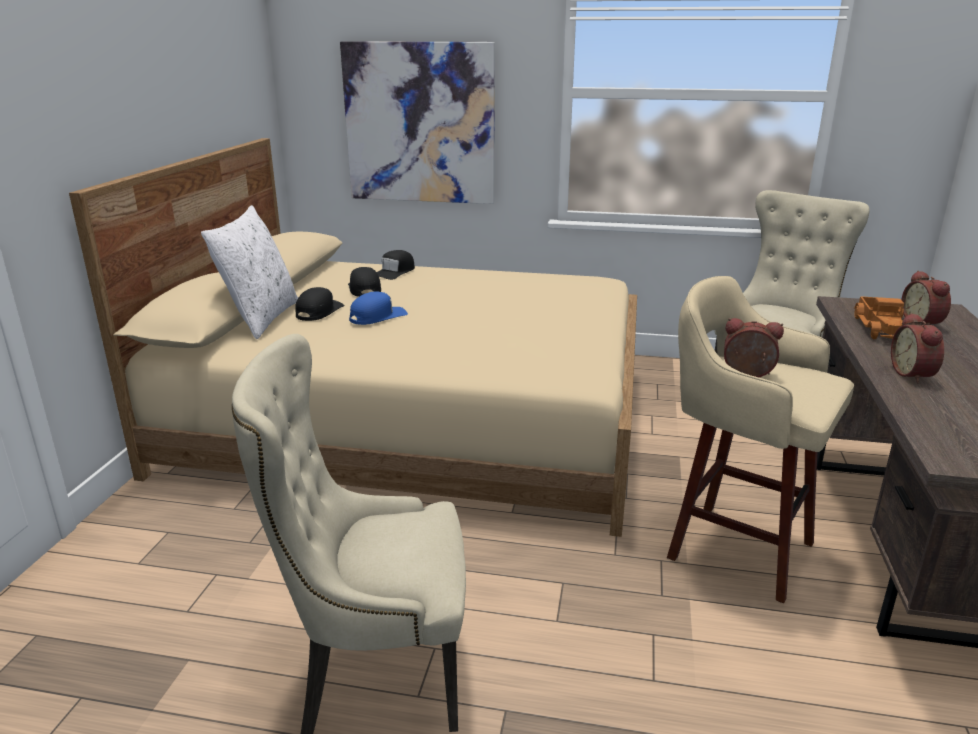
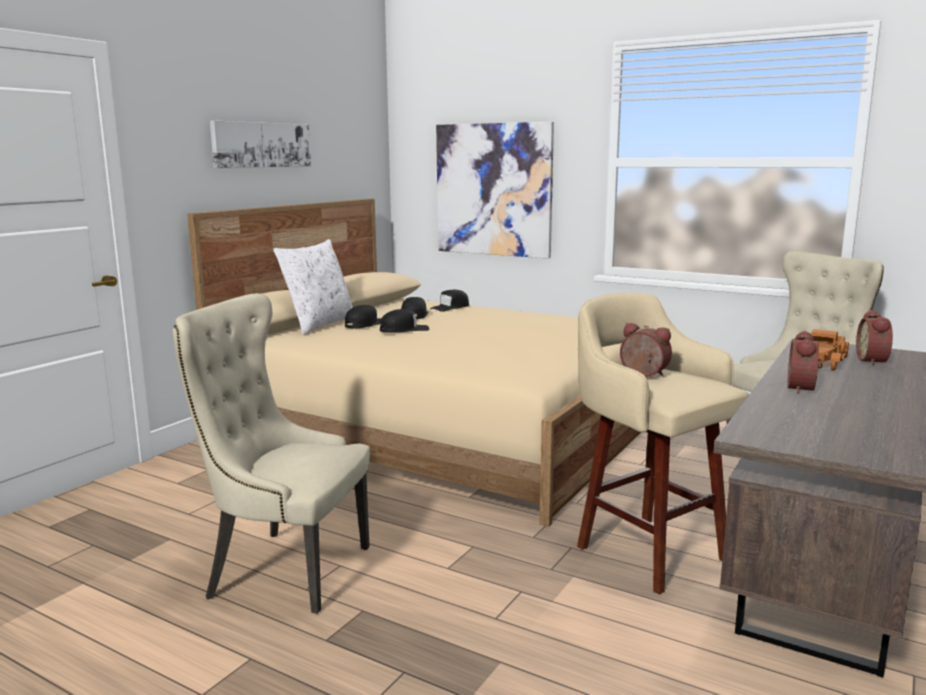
camera: 20 degrees right, 10 degrees down
(141, 81) = (262, 145): none -> picture
(377, 316) = (404, 329): blue cap -> black cap

